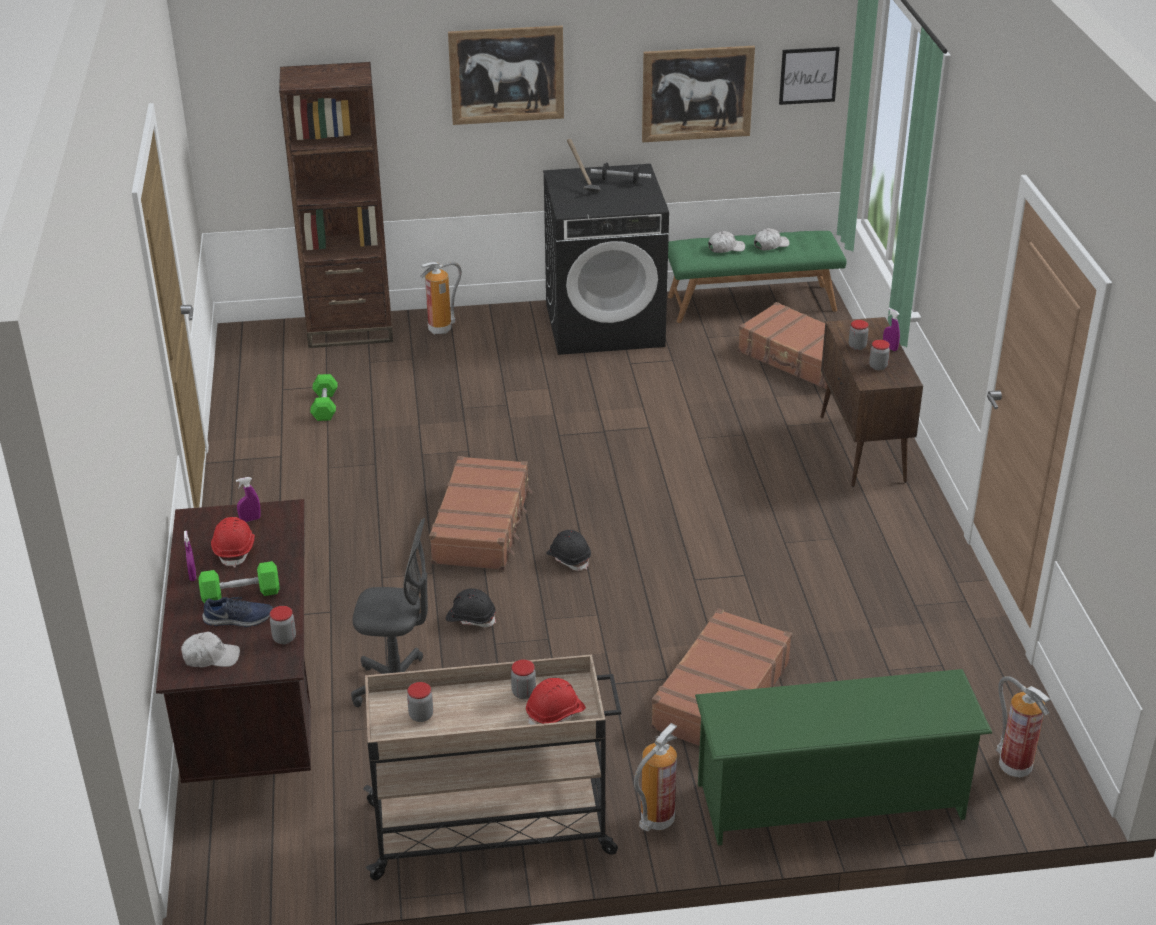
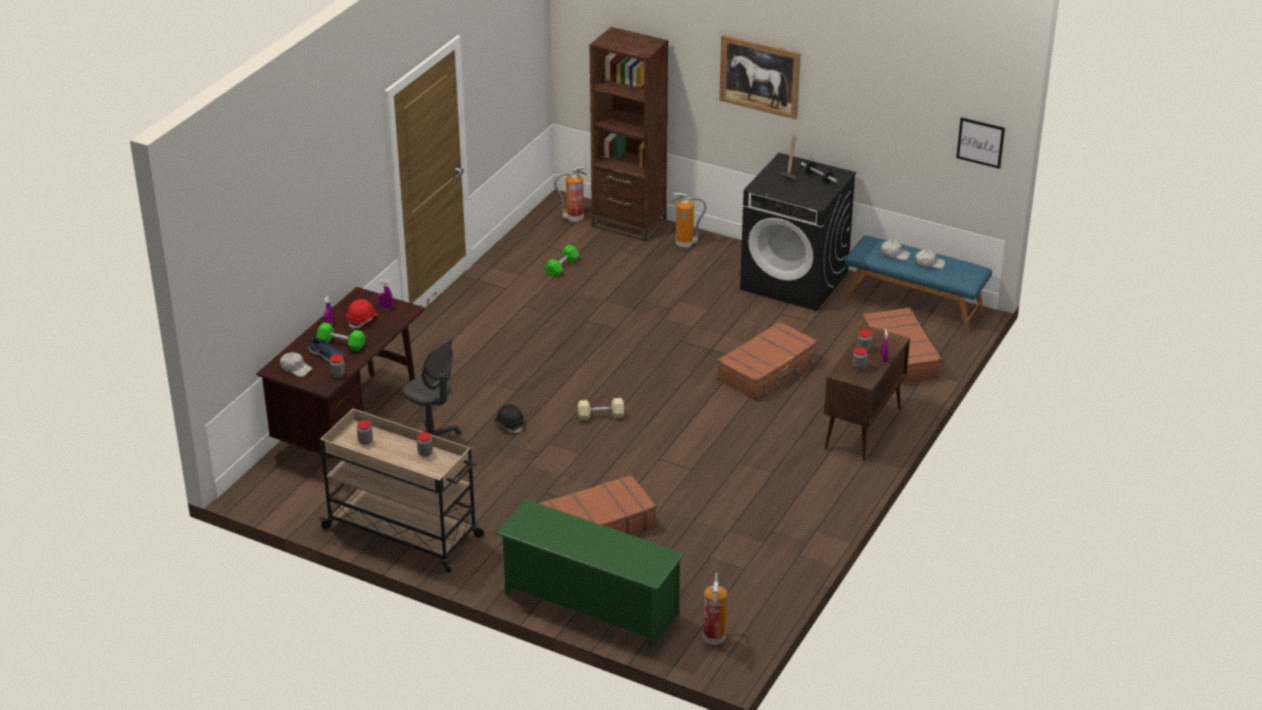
camera: 35 degrees right, 0 degrees up
(482, 526) = (573, 376): brown suitcase -> brown suitcase (768, 370)
(555, 714) = (428, 470): red hard hat -> none
(569, 558) = (601, 415): black hard hat -> beige dumbbell
(656, 821) = (488, 568): fire extinguisher -> fire extinguisher (574, 218)
(697, 93) = (895, 130): picture -> none
(751, 303) = (914, 304): green bench -> blue bench

